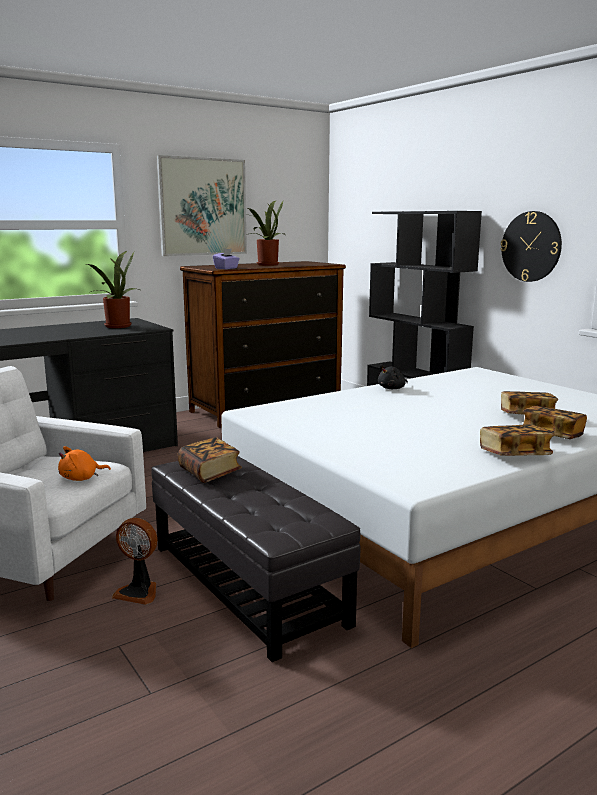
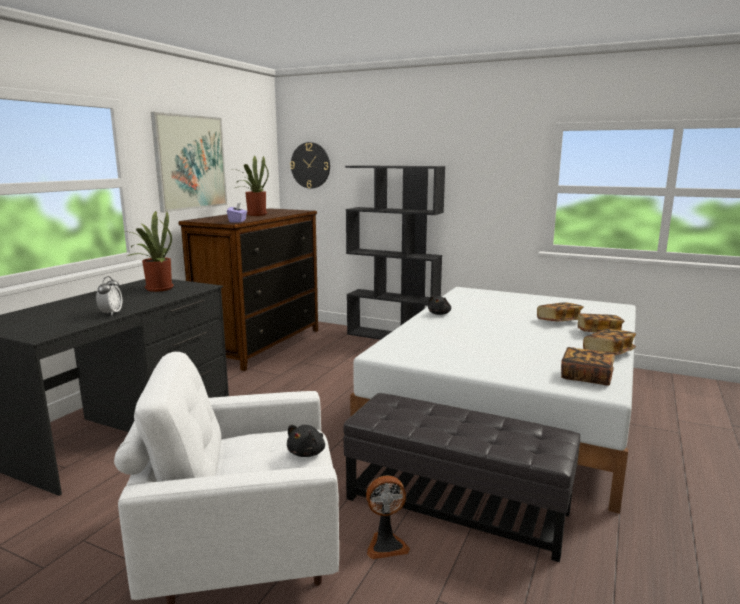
camera: 30 degrees left, 0 degrees up
(42, 338) = (111, 313): none -> alarm clock
(81, 478) = (307, 452): orange plush toy -> black plush toy
(210, 472) = (408, 416): book -> book (586, 377)
(531, 246) = (491, 193): wall clock -> wall clock (310, 165)

